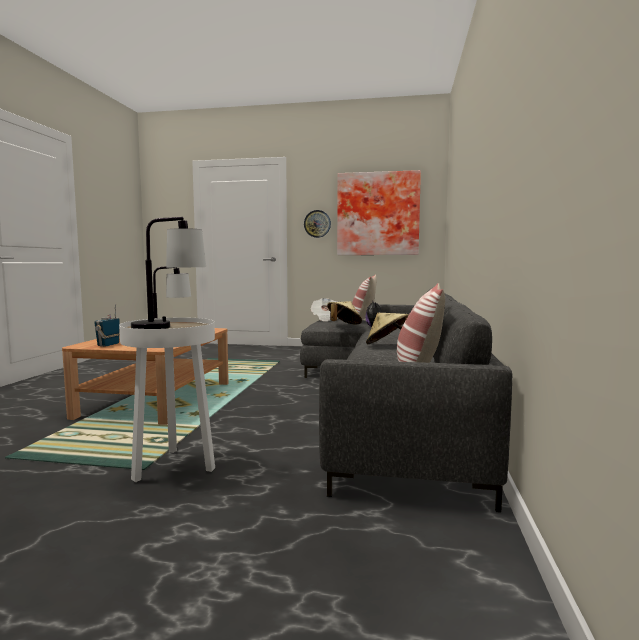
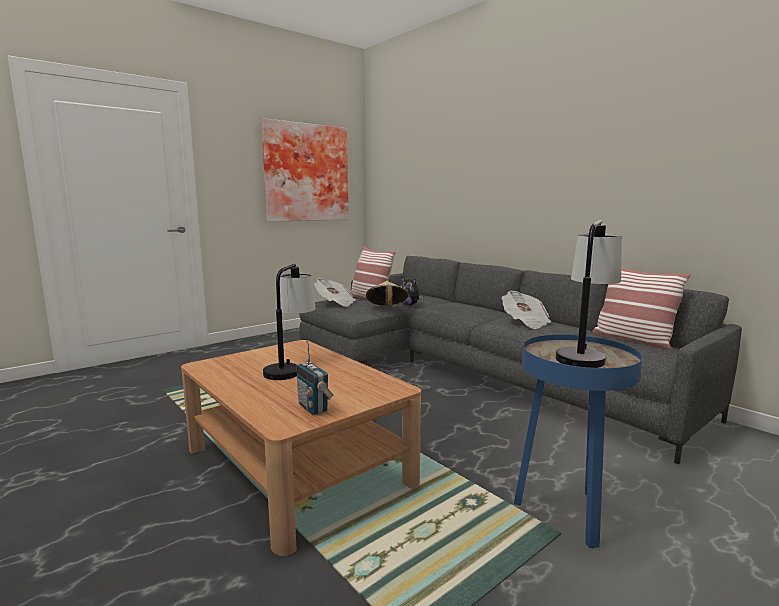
camera: 50 degrees left, 5 degrees up
(173, 467) = (566, 514): white side table -> blue side table
(317, 224) = (237, 181): wall clock -> none
(388, 345) = (525, 322): beige hat -> newspaper

